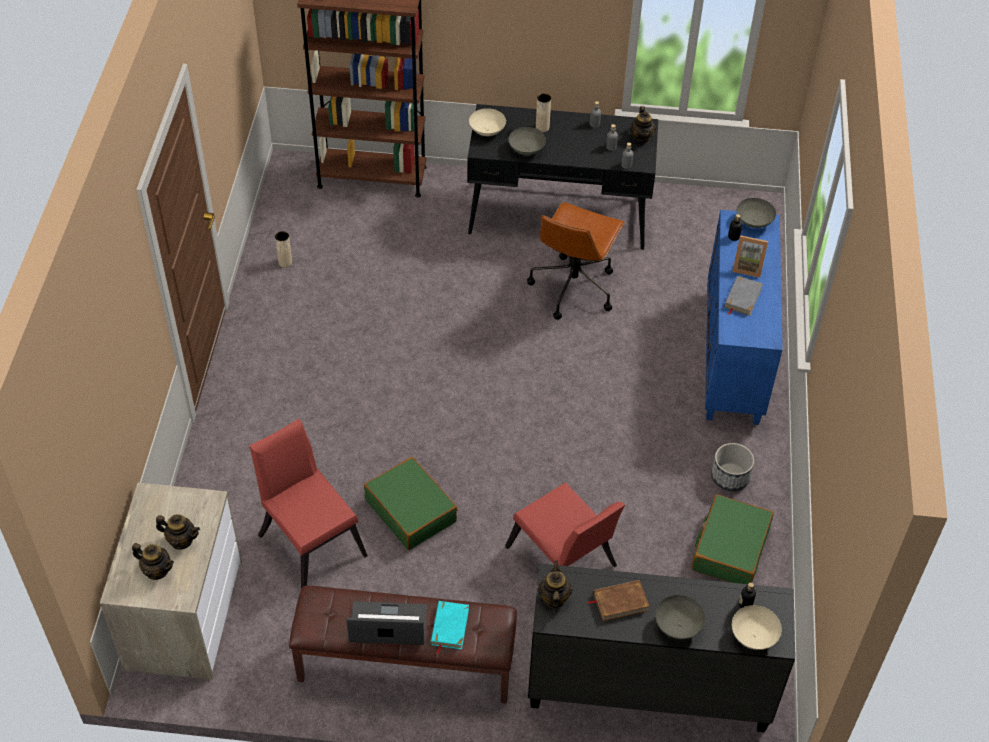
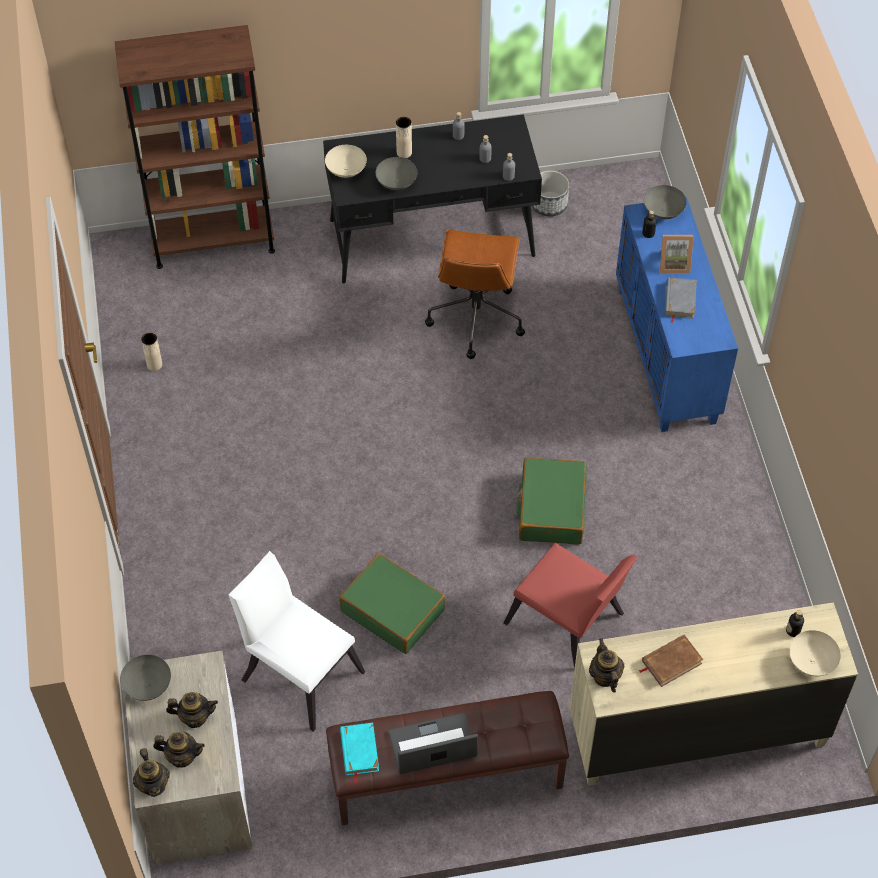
camera: 15 degrees left, 5 degrees up
(310, 540) = (298, 670): red chair -> white chair
(449, 627) = (495, 730): turquoise book -> turquoise book (359, 751)
(641, 138) = (513, 140): teapot -> teapot (153, 784)
(647, 687) = (696, 732): black dresser -> beige dresser
(677, 626) = (735, 672): grey bowl -> grey bowl (147, 686)
(729, 548) = (729, 564): green suitcase -> green suitcase (551, 508)
(730, 477) = (705, 488): planter -> planter (549, 204)

